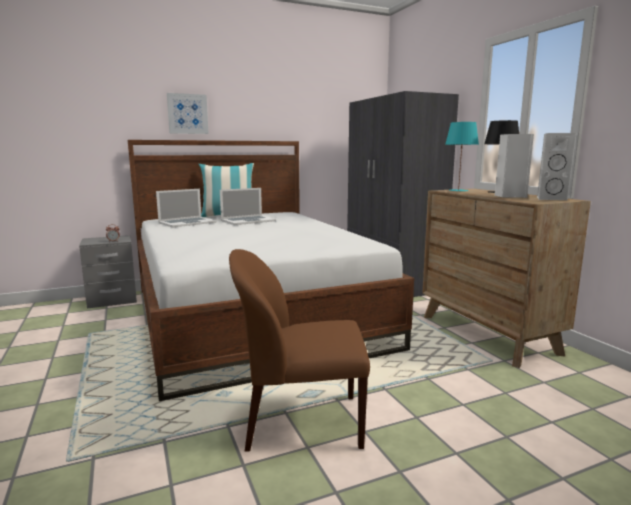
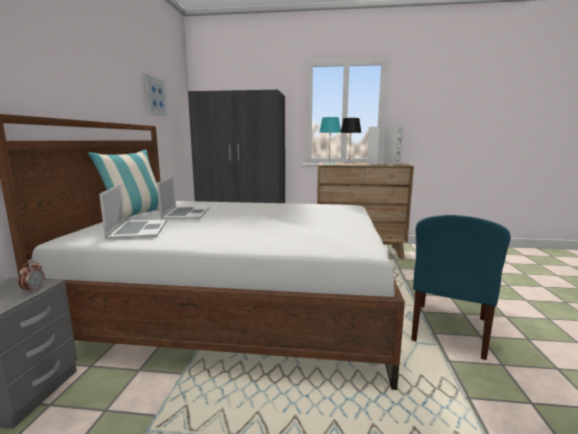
camera: 60 degrees left, 0 degrees up
(187, 114) = (56, 81): picture -> picture (155, 96)
(300, 422) = (449, 330): brown chair -> blue chair

